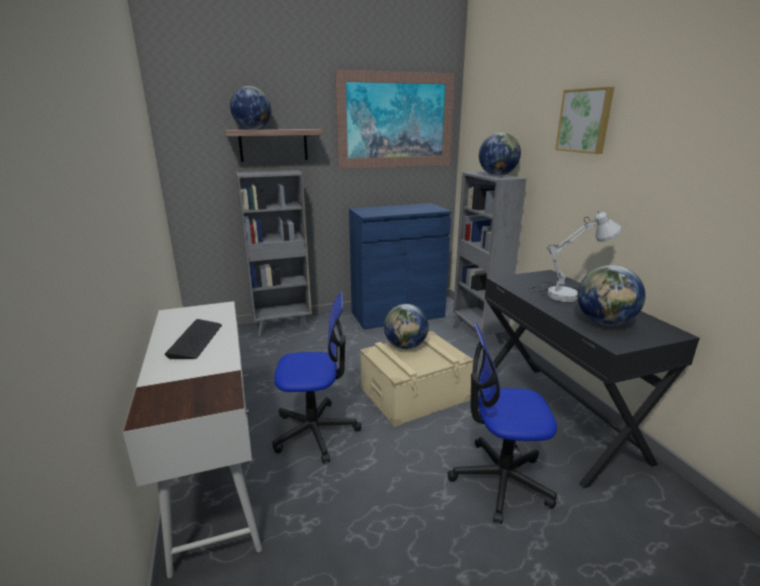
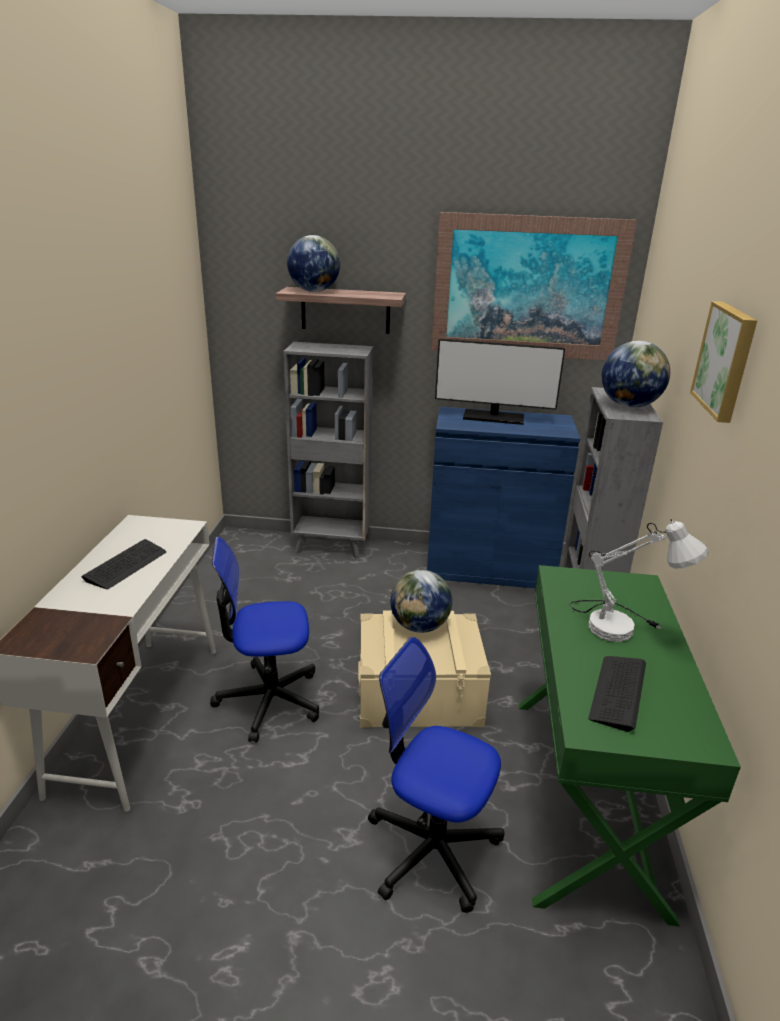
camera: 25 degrees right, 5 degrees up
(315, 431) = (269, 700): office chair -> office chair turned 150 degrees clockwise
(389, 209) = (493, 417): none -> monitor
(557, 417) = (587, 797): black desk -> green desk
(604, 323) = (617, 692): globe -> keyboard

